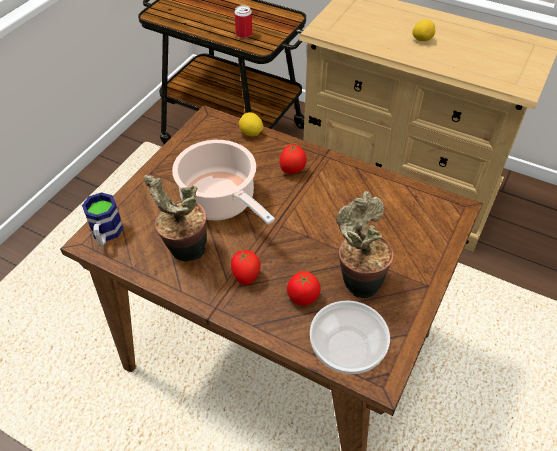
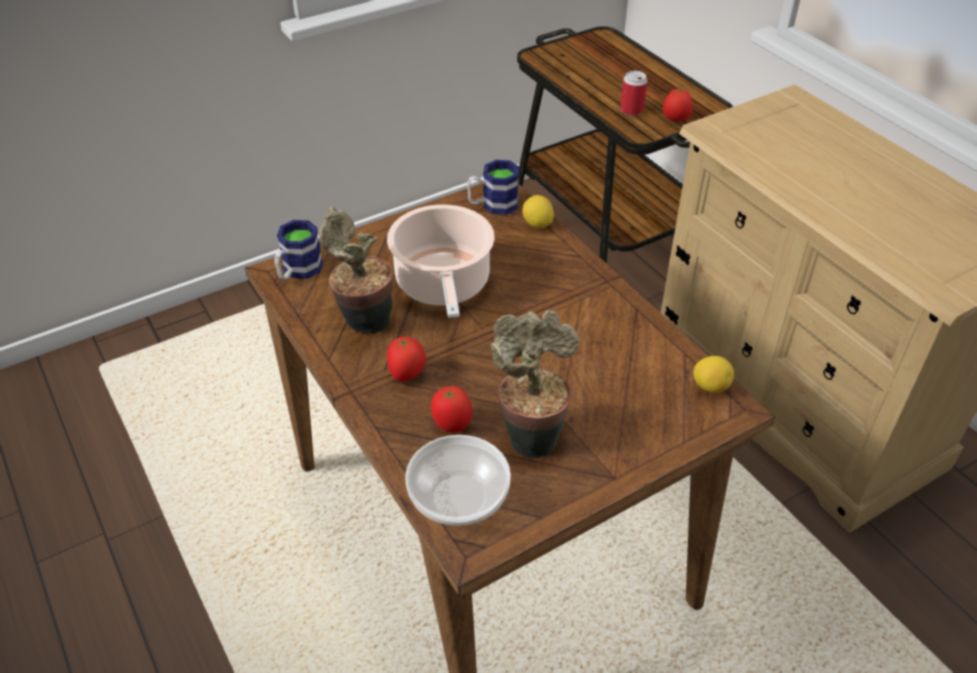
camera: 30 degrees right, 5 degrees down
(211, 131) = (493, 205): none -> mug
(292, 170) = (553, 283): tomato -> tomato (675, 119)
(422, 39) = (848, 182): lemon -> lemon (710, 386)

